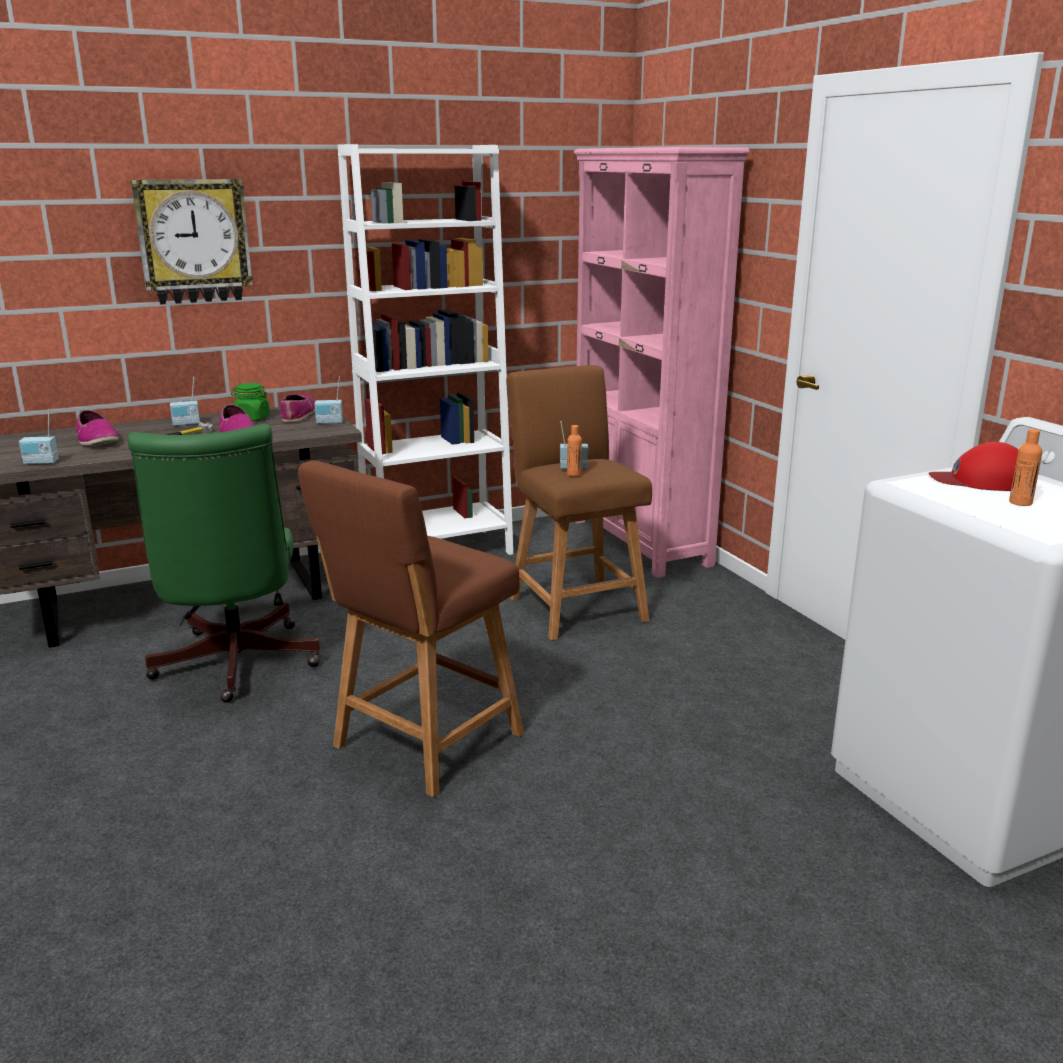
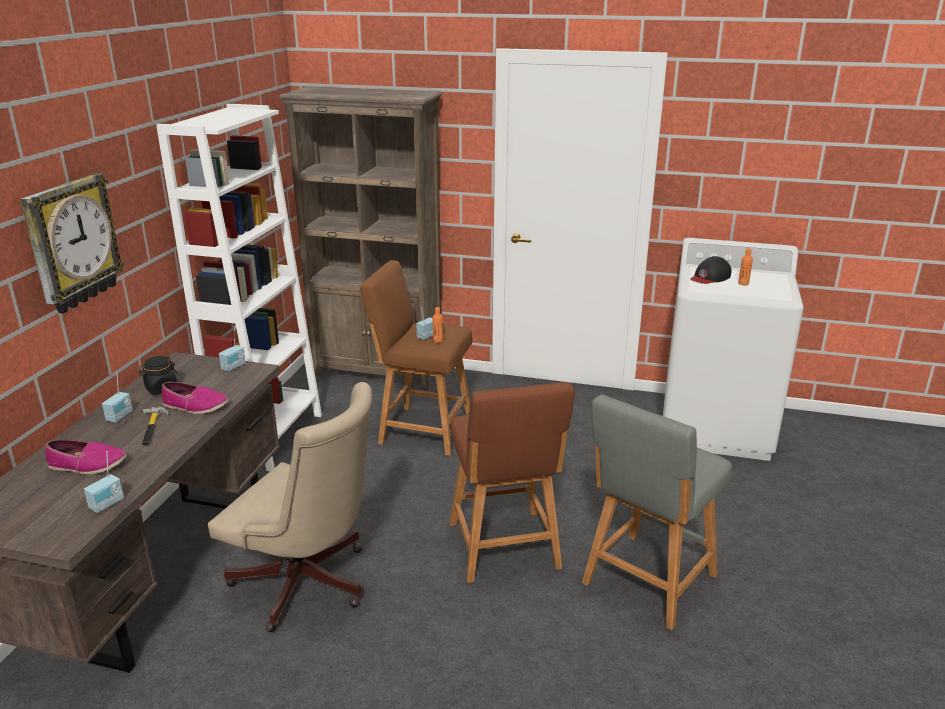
camera: 50 degrees left, 5 degrees up
(234, 667) = (308, 586): green office chair -> beige office chair
(252, 418) = (161, 389): green jar -> black jar
(298, 414) = (187, 370): shoe -> none
(483, 875) = (646, 582): none -> grey stool
(640, 542) = (378, 372): pink bookcase -> brown bookcase
(982, 481) = (710, 277): red cap -> black cap

